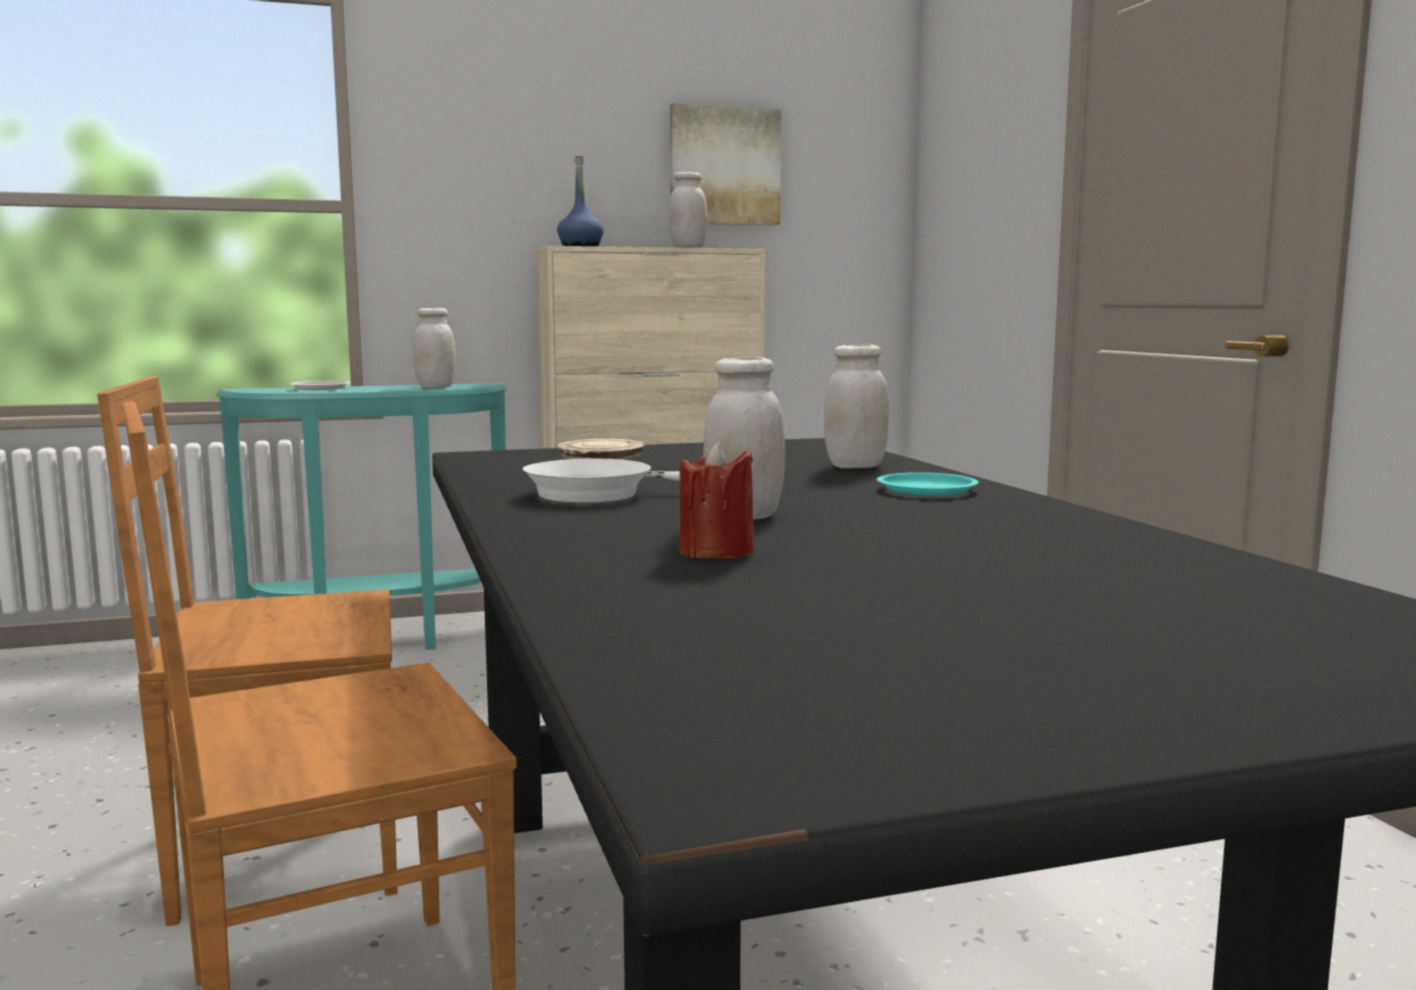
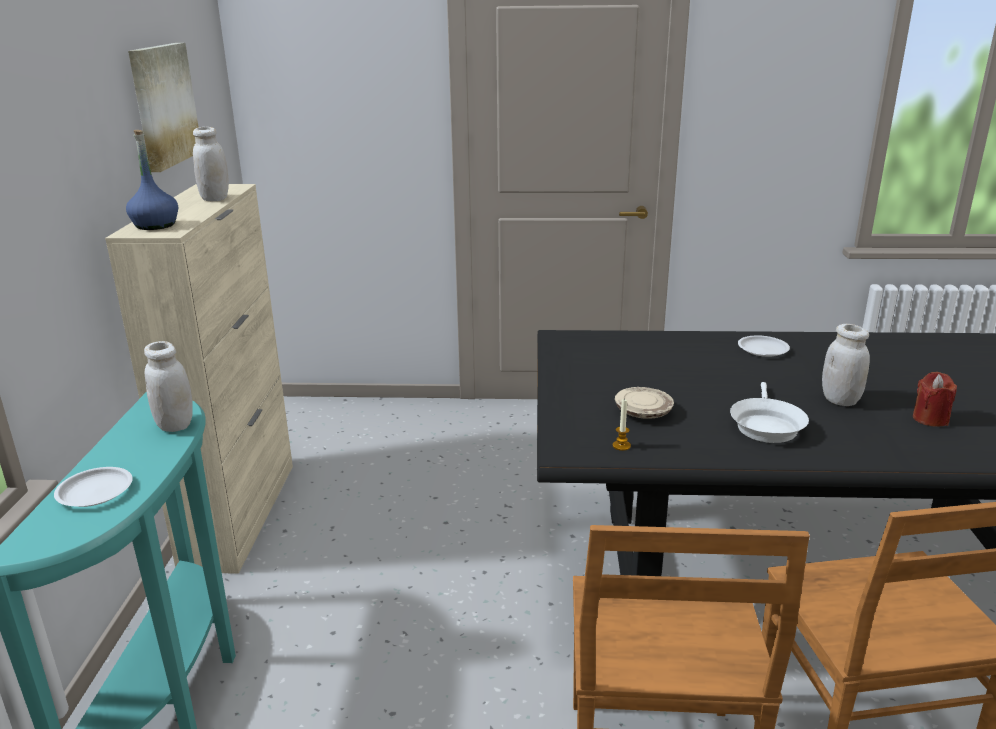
camera: 70 degrees left, 15 degrees up
(494, 463) = (621, 446): none -> candle
(855, 466) = (677, 348): white jar -> none
(927, 490) = (762, 349): turquoise plate -> white plate

